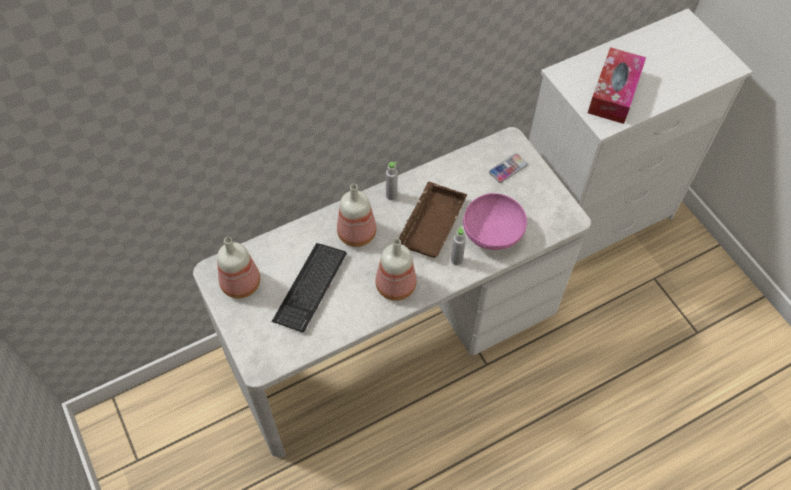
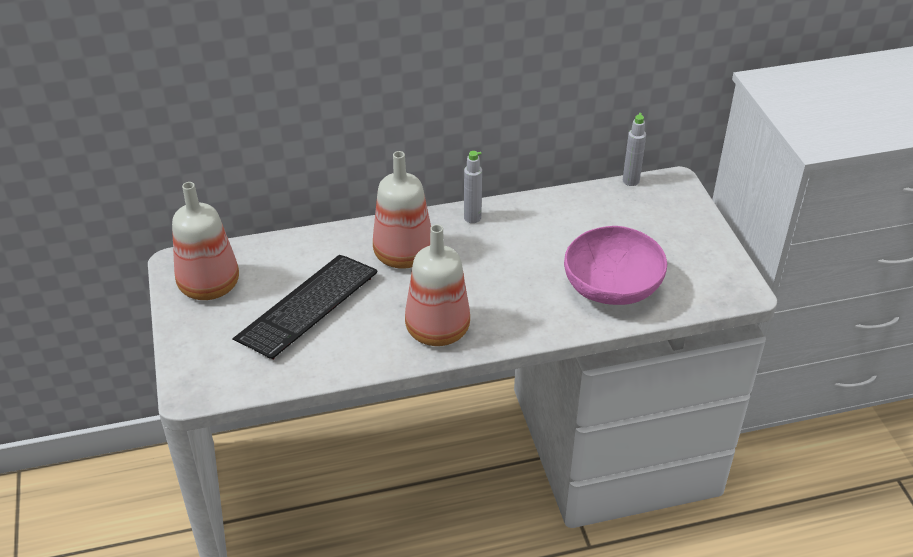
camera: 15 degrees right, 15 degrees down
(430, 222) = (519, 259): brown tray -> none
(456, 260) = (544, 313): grey bottle -> grey bottle (631, 181)
(508, 168) = (661, 214): phone -> none
(614, 93) = (841, 113): tissue box -> none

